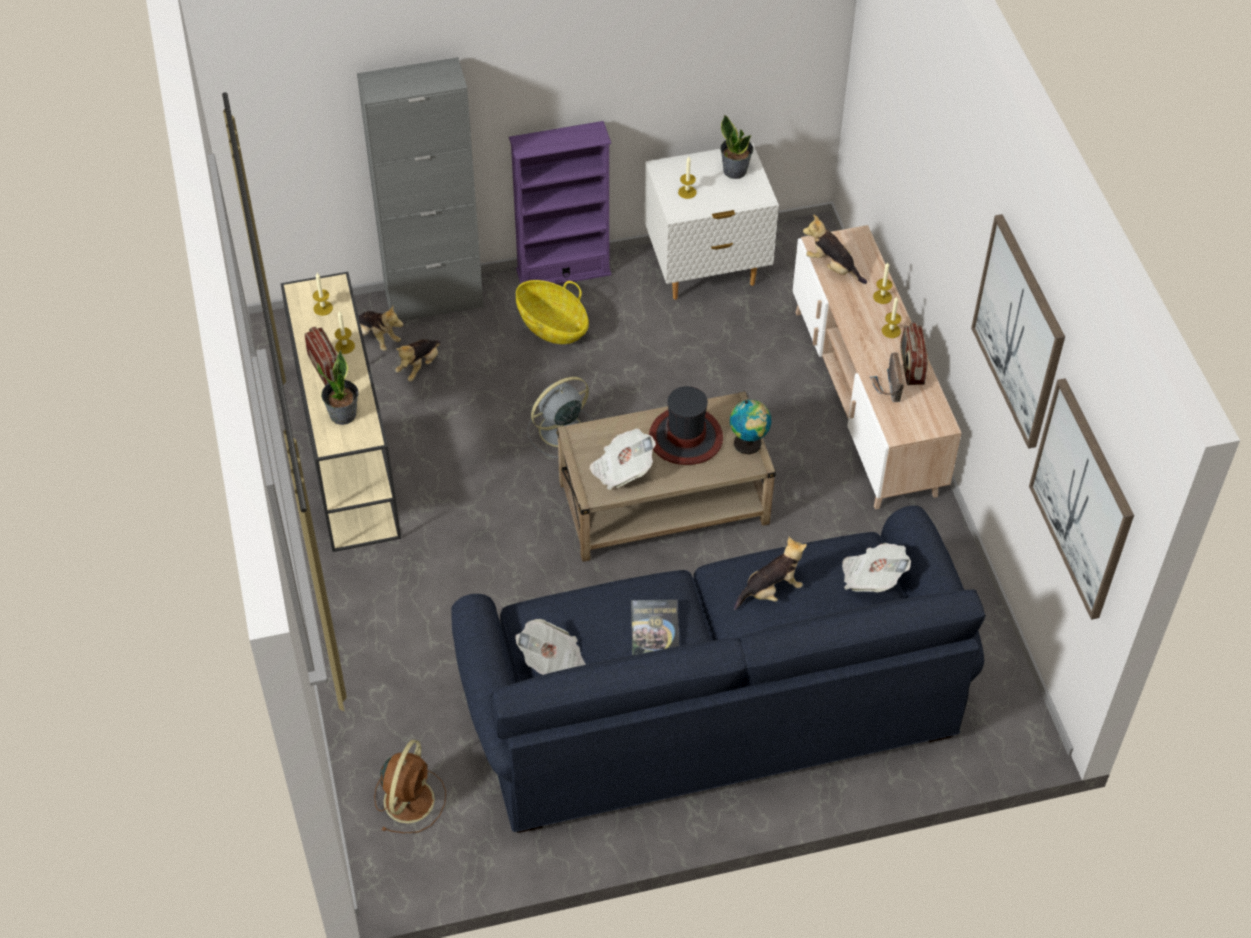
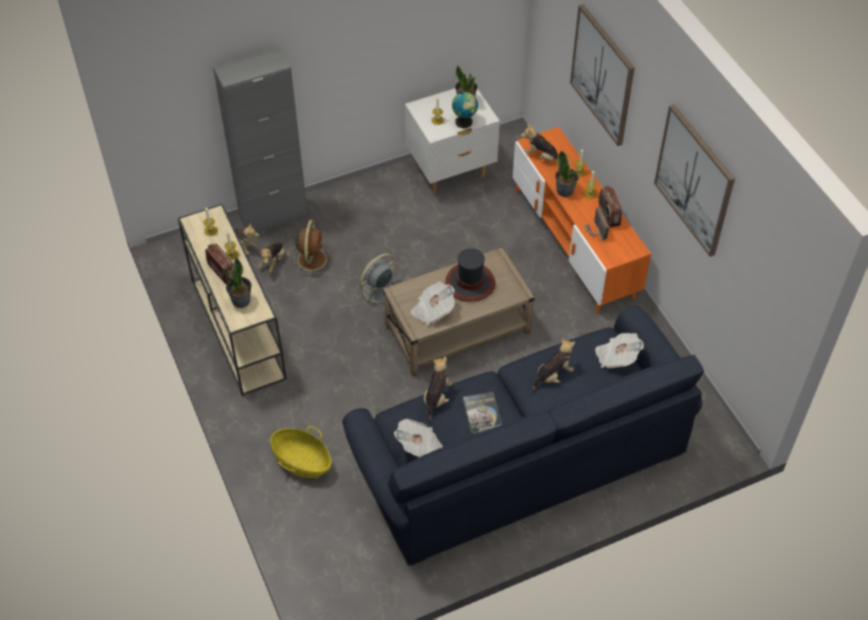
camera: 10 degrees left, 0 degrees up
(410, 798) = (332, 554): brown fan -> brown fan (312, 258)
(552, 326) = (357, 222): basket -> basket (302, 461)
(563, 272) = (356, 185): purple bookcase -> none
(594, 597) = (436, 398): none -> plush toy
(749, 444) = (513, 281): globe -> globe (464, 122)
(855, 321) = (565, 190): none -> potted plant
(864, 401) = (573, 243): beige tv stand -> orange tv stand
(1082, 499) = (758, 284): picture -> picture (602, 75)

